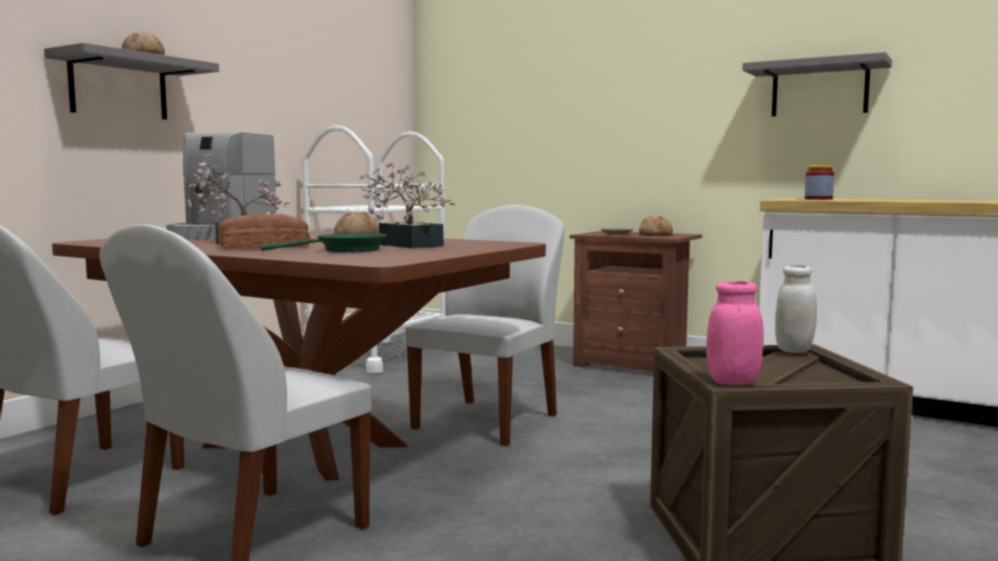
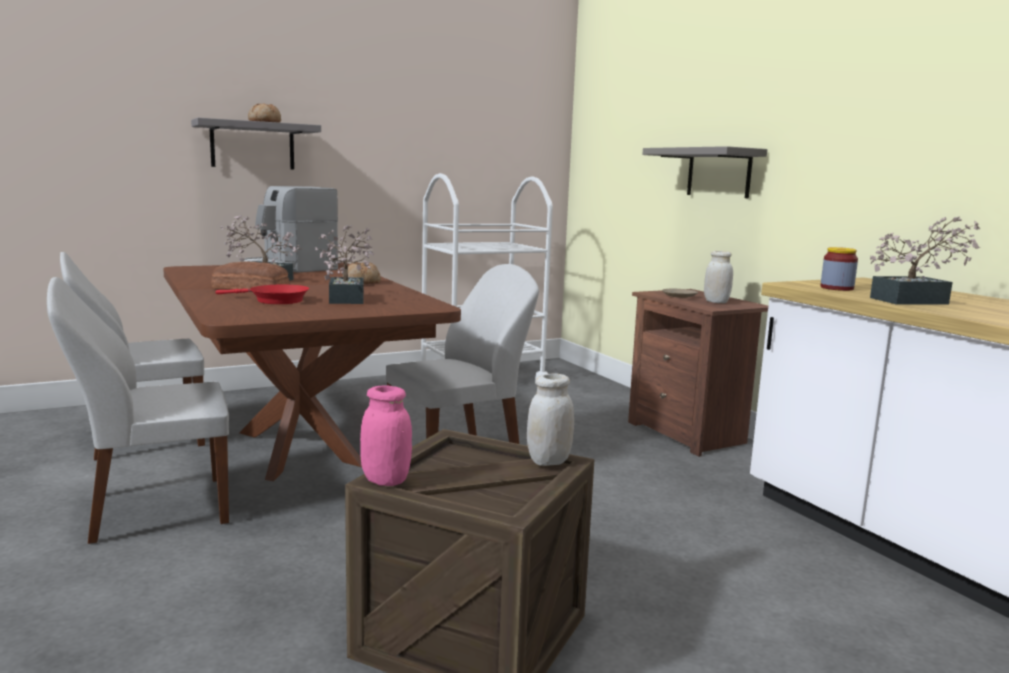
camera: 30 degrees right, 5 degrees up
(345, 250) = (274, 300): green frying pan -> red frying pan
(655, 235) = (716, 302): bread -> white jar
(819, 89) = (911, 150): grey shelf -> grey shelf (719, 173)
(895, 200) = (916, 301): none -> potted plant

